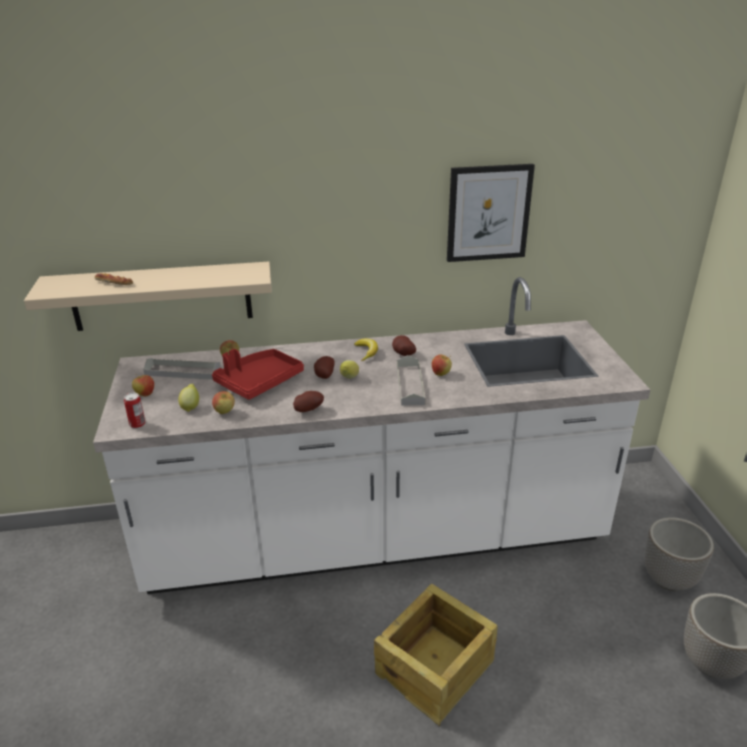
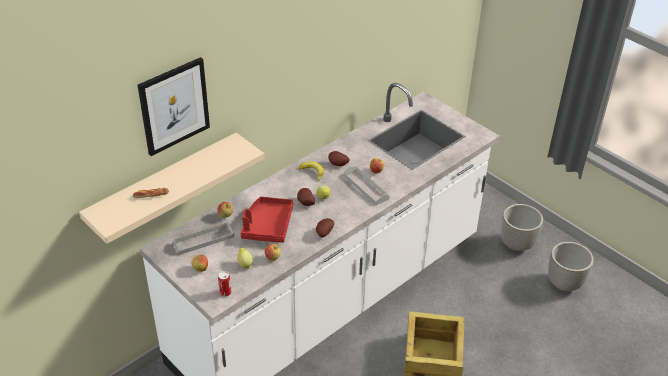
camera: 35 degrees left, 10 degrees up
(488, 213) = (366, 44): picture -> picture (174, 106)

